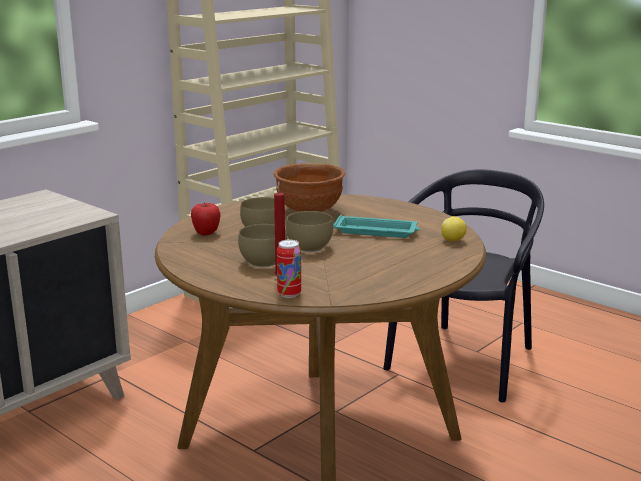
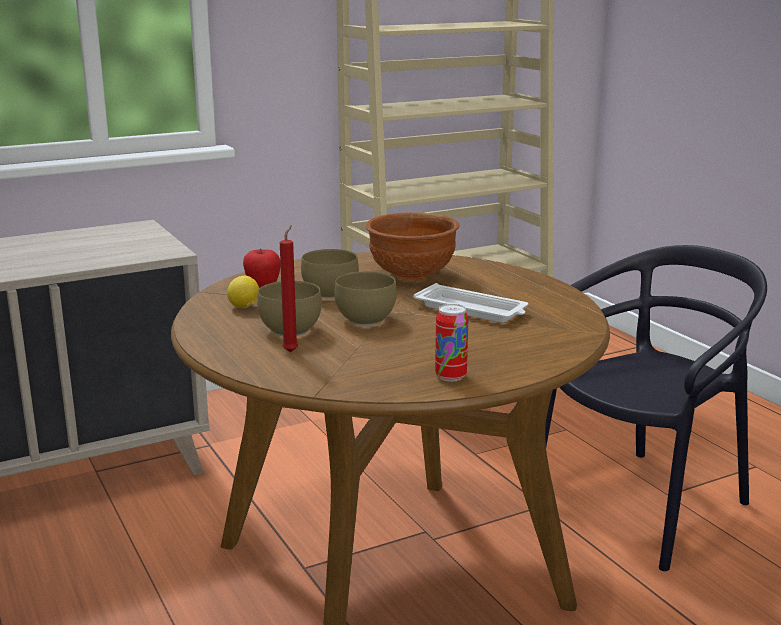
camera: 20 degrees right, 0 degrees up
(289, 294) = (278, 374): can -> can (450, 376)
(377, 231) = (472, 310): turquoise tray -> white tray
(453, 240) = (563, 334): lemon -> lemon (244, 307)

